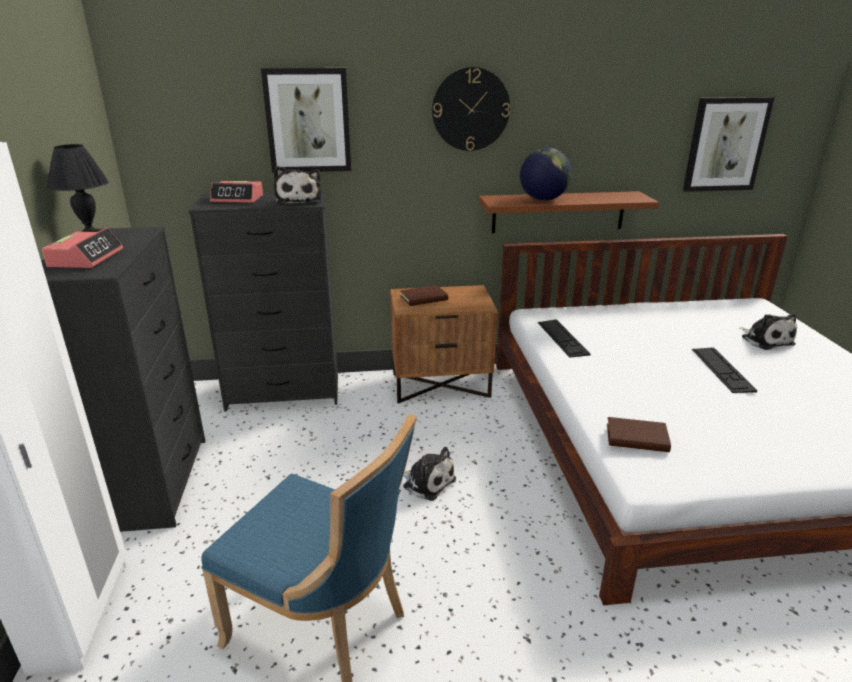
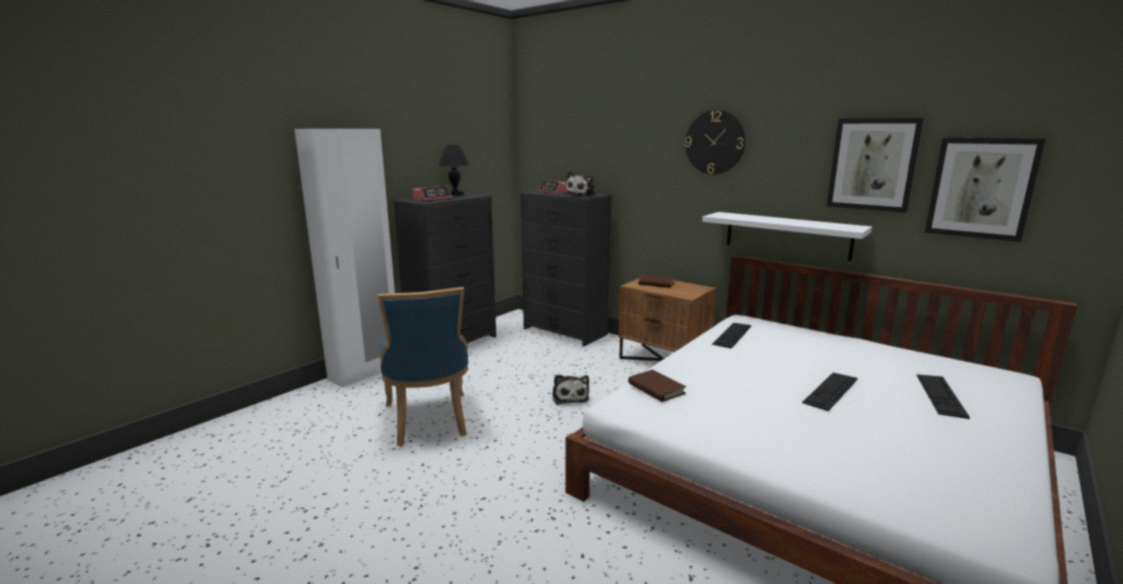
camera: 45 degrees right, 10 degrees down
(308, 121) = (608, 146): picture -> picture (872, 164)
(543, 199) = (759, 218): globe -> none
(558, 212) = (787, 235): brown shelf -> white shelf
(765, 340) = (940, 395): plush toy -> keyboard

